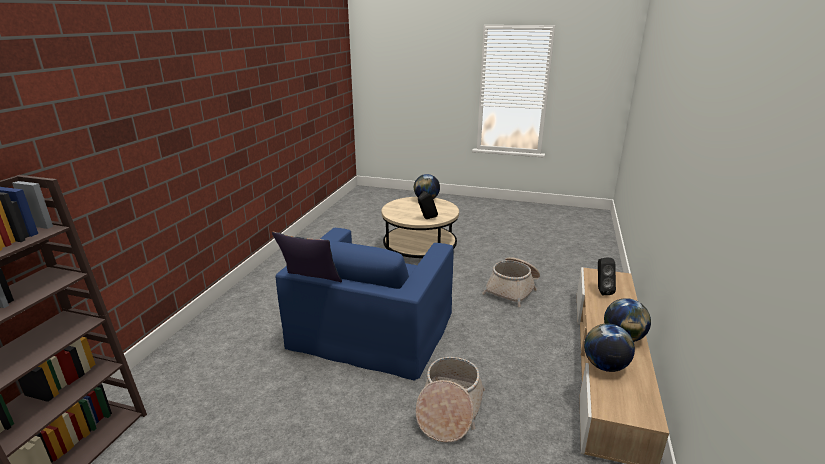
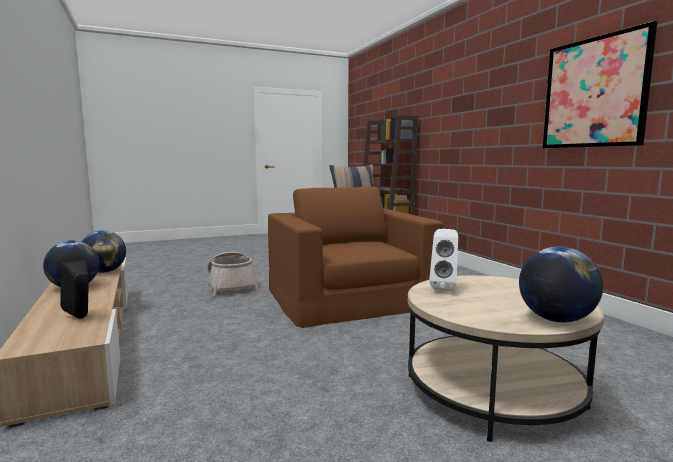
camera: 140 degrees right, 15 degrees down
(245, 110) = (594, 93): none -> picture
(372, 328) = (349, 298): blue armchair -> brown armchair
(426, 219) = (443, 288): black speaker -> white speaker
(513, 289) = (241, 379): basket -> none

